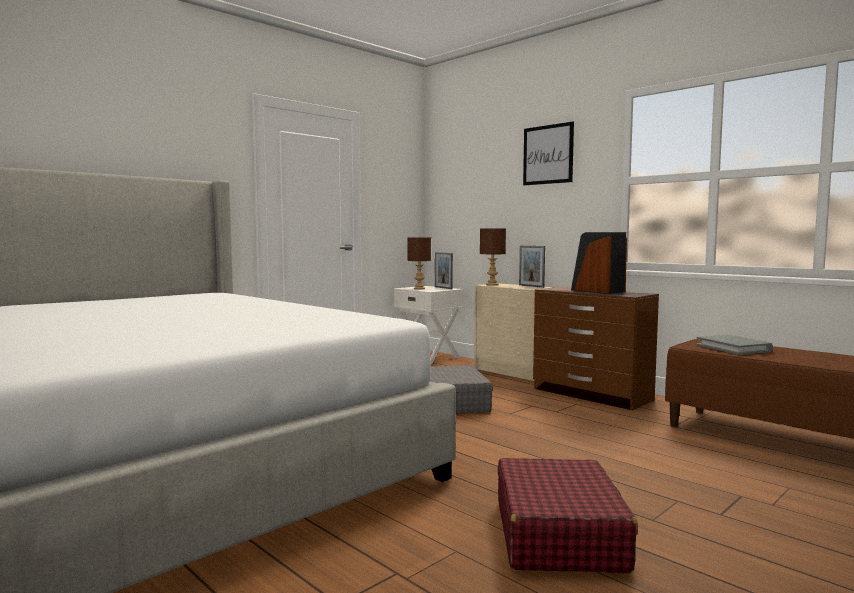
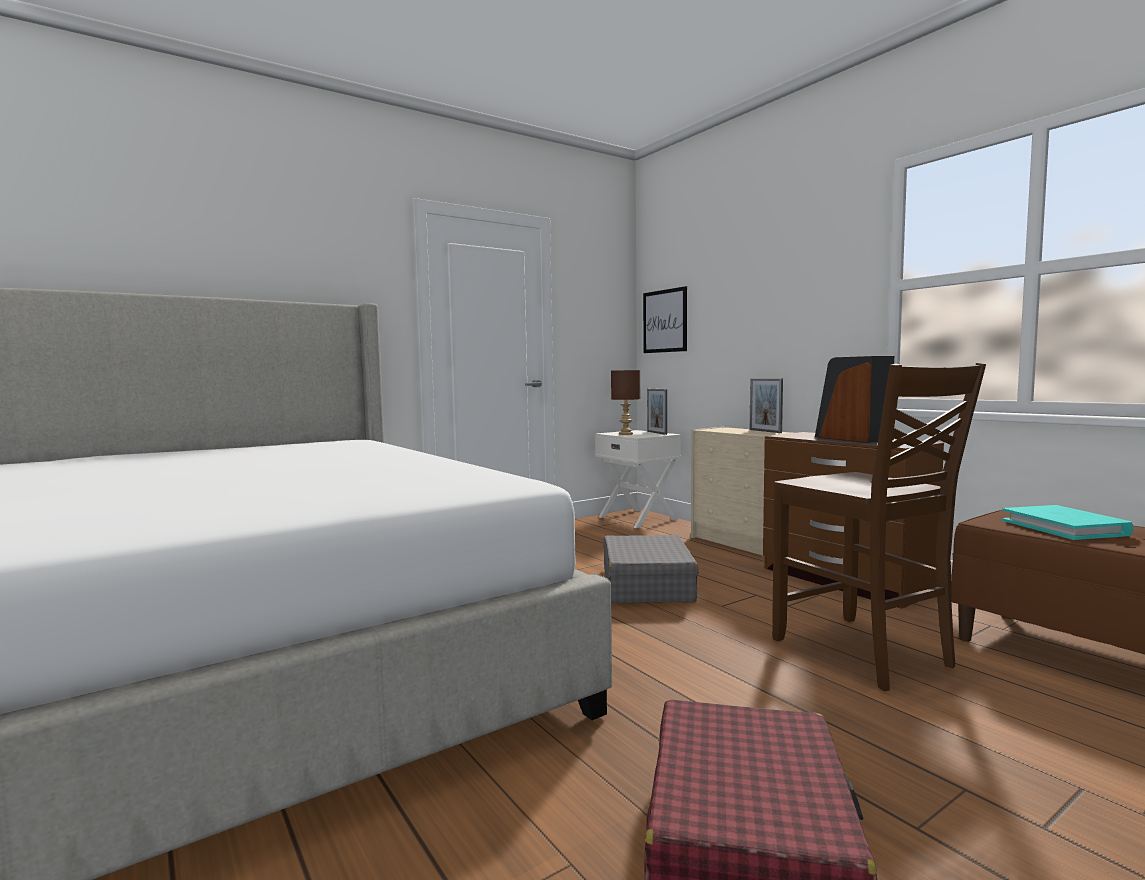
camera: 10 degrees right, 0 degrees up
(492, 285) = (714, 429): brown table lamp -> none
(548, 154) = (787, 257): picture -> picture (665, 321)
(611, 437) = (863, 653): none -> brown chair
(733, 348) = (1064, 527): grey book -> turquoise book

